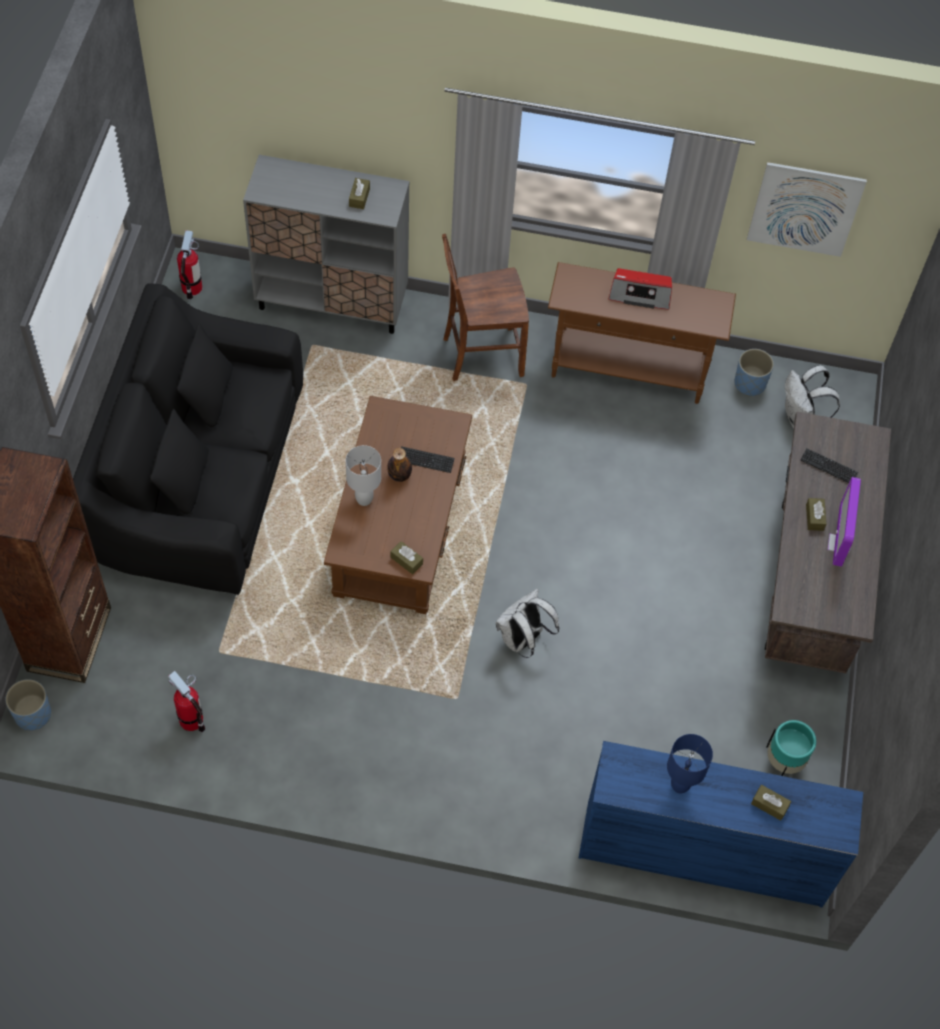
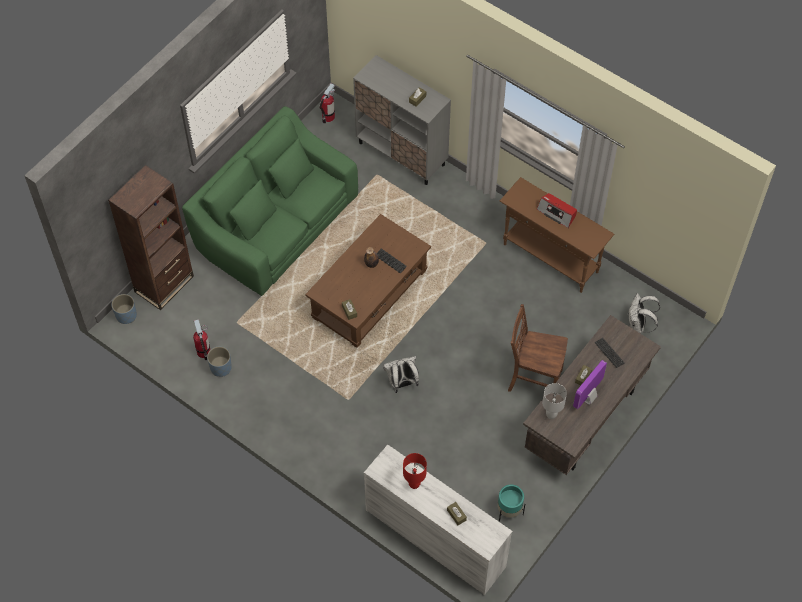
camera: 30 degrees right, 0 degrees up
(200, 477) = (276, 225): black sofa -> green sofa
(365, 499) = (345, 269): white table lamp -> white table lamp (551, 415)
(480, 355) = (469, 216): brown chair -> brown chair (533, 381)
(679, 785) = (414, 484): blue table lamp -> red table lamp
(702, 852) = (435, 537): blue dresser -> white dresser
(750, 383) = (619, 293): blue planter -> blue planter (221, 368)
(805, 209) = (657, 197): picture -> none

